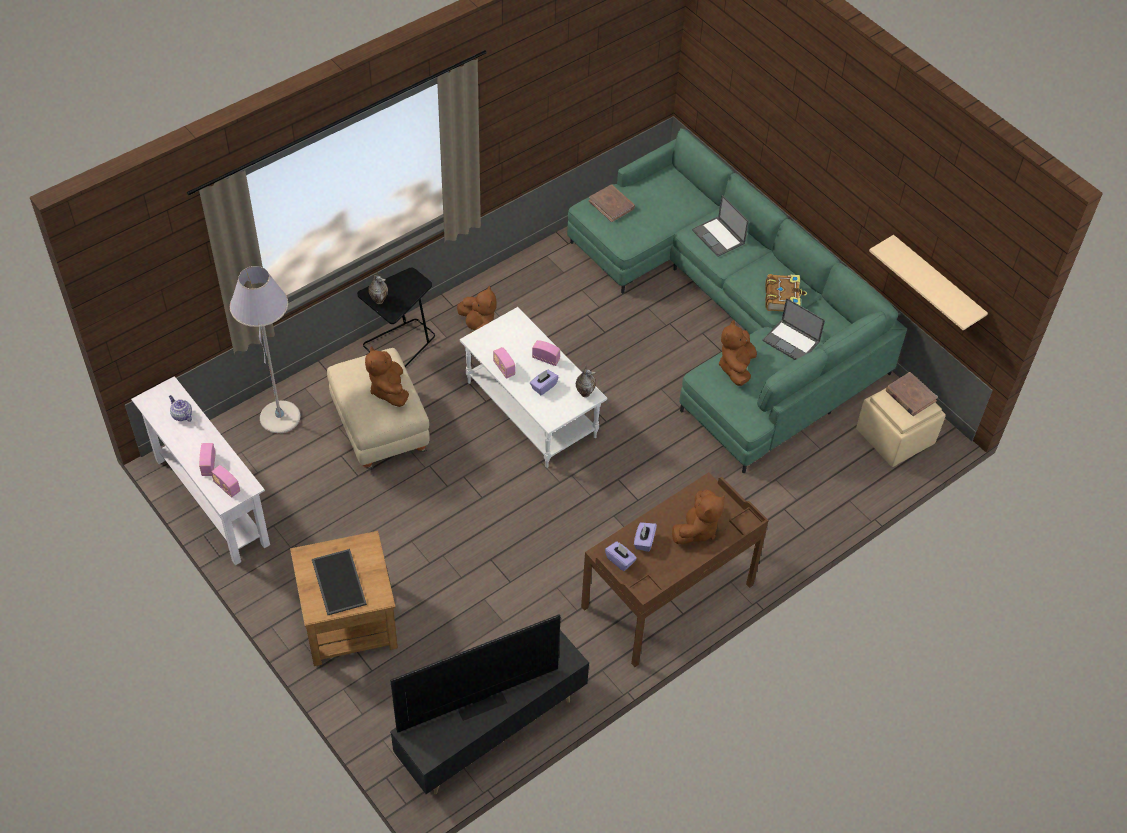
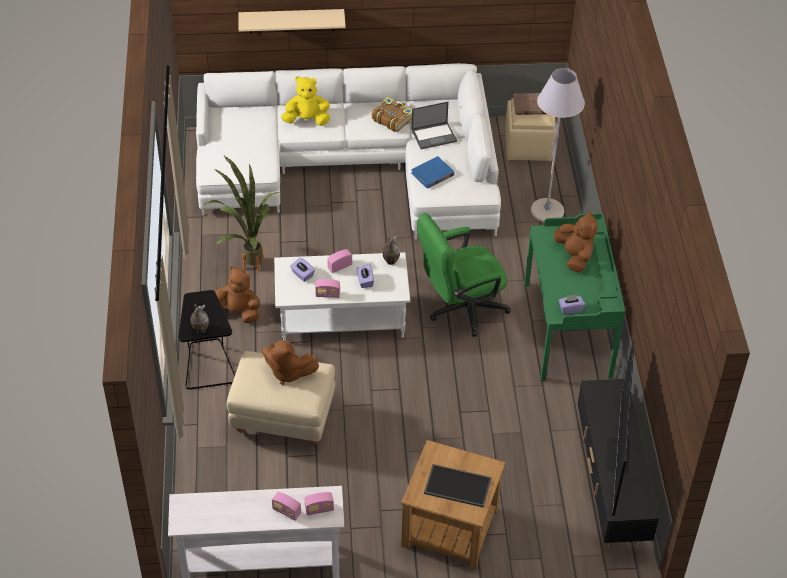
camera: 55 degrees left, 5 degrees down
(181, 415) = (217, 507): teapot -> none
(280, 418) = (214, 478): grey floor lamp -> grey floor lamp (547, 211)
(542, 305) = (248, 262): none -> potted plant
(611, 205) = (220, 158): brown book -> none
(619, 494) = (460, 309): none -> green office chair
(644, 541) = (563, 288): purple tissue box -> purple tissue box (302, 274)
(668, 597) = (568, 329): brown desk -> green desk
(719, 237) = (307, 120): laptop -> yellow plush toy
(731, 316) = (354, 167): green sofa -> white sofa
(736, 367) = (432, 174): brown plush toy -> blue book
(936, 283) = (496, 20): beige shelf -> beige shelf (291, 21)

